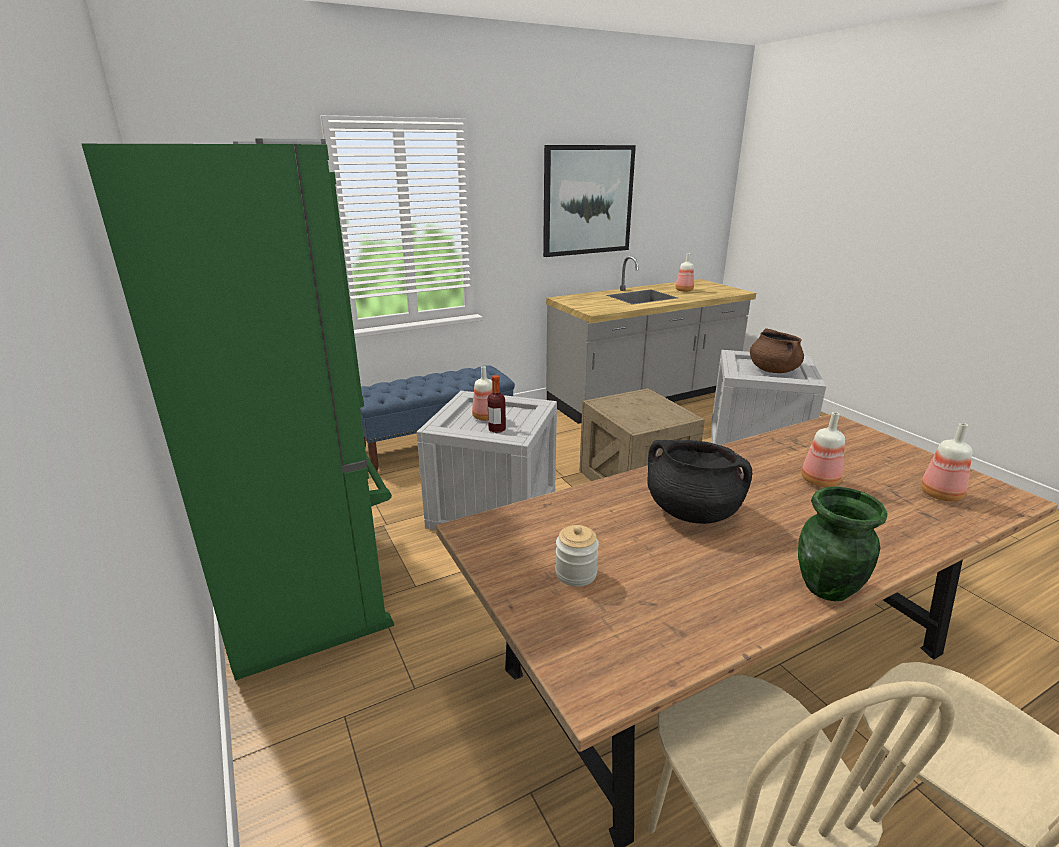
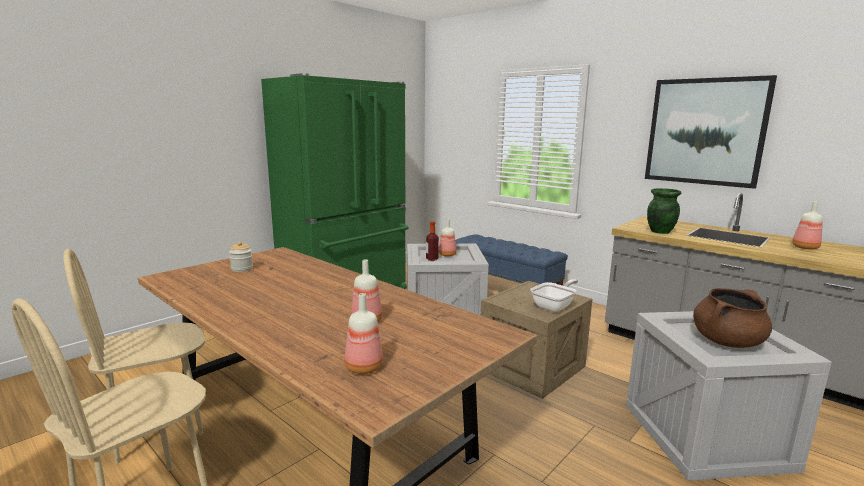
camera: 70 degrees right, 10 degrees down
(665, 407) = (555, 306): none -> frying pan
(691, 511) = (307, 286): black cooking pot -> none
(827, 588) = (222, 317): green vase -> green vase (660, 231)

